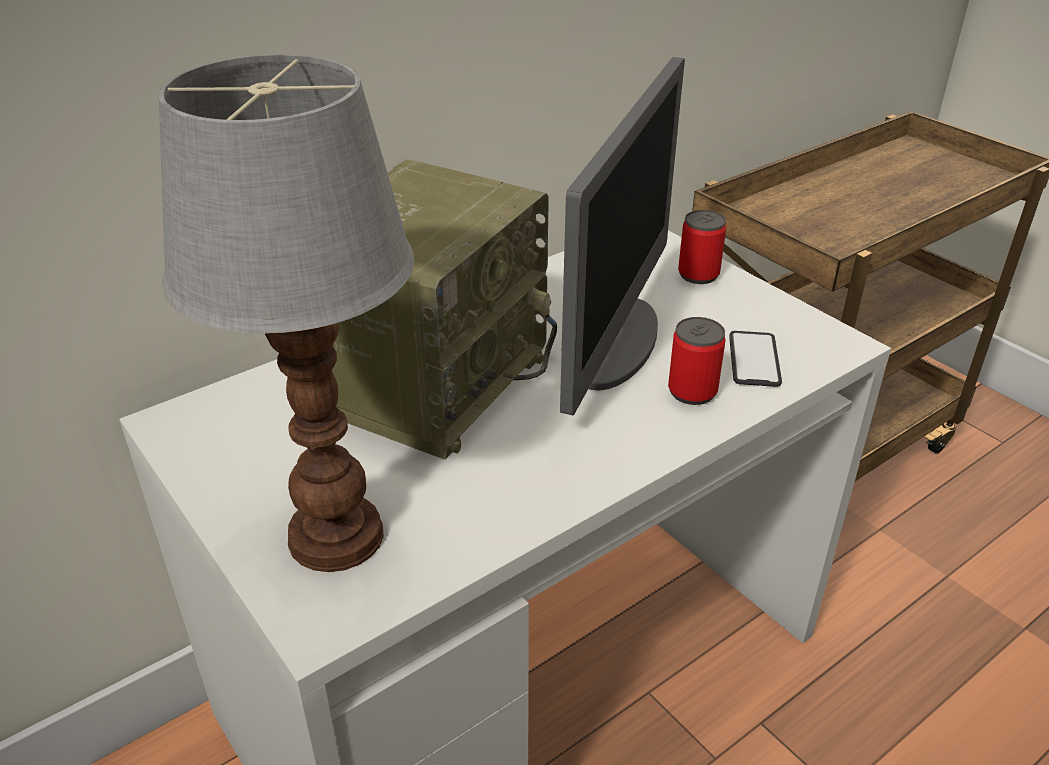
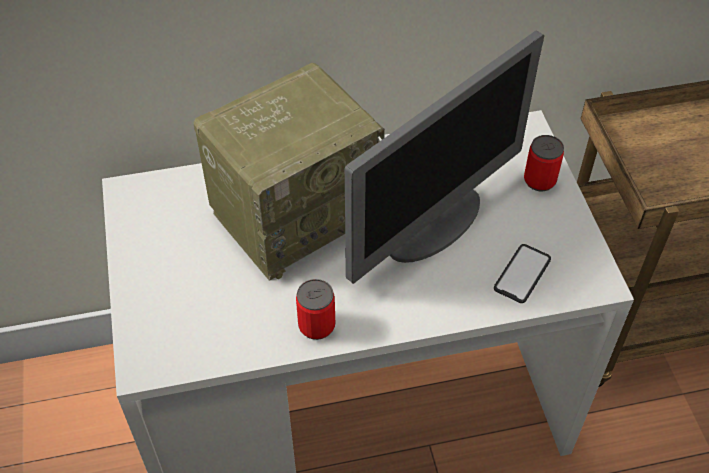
camera: 25 degrees right, 15 degrees up
(333, 538) = (177, 313): table lamp -> none
(692, 391) = (459, 285): can -> can (316, 325)

